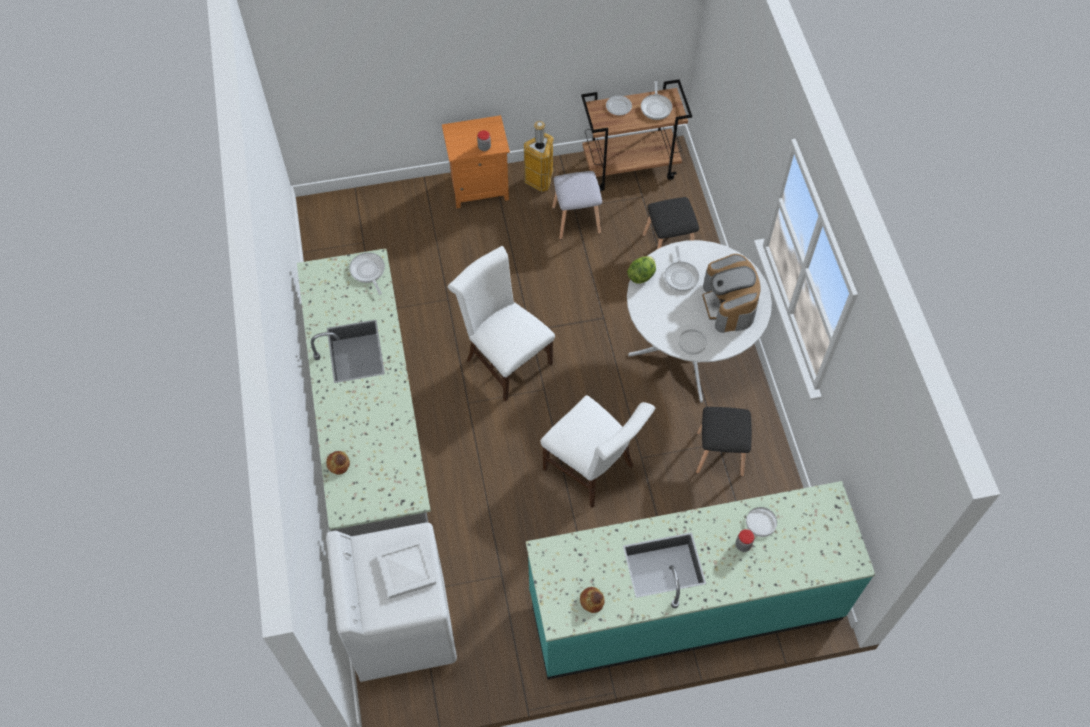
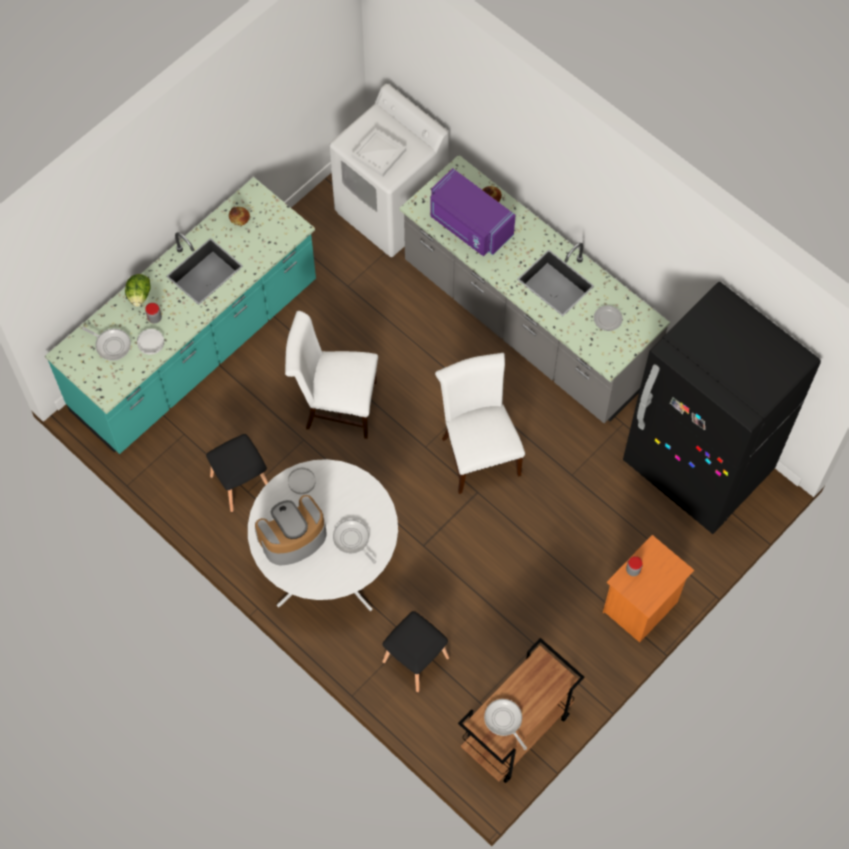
camera: 145 degrees right, 5 degrees up
(351, 249) = (697, 467): none -> black fridge
(368, 271) = (605, 350): frying pan -> frying pan (111, 345)
(382, 449) = (469, 226): none -> purple microwave
(505, 359) = (478, 452): white chair -> white chair turned 120 degrees counterclockwise
(540, 179) = (591, 656): trash can -> none
(577, 219) = (522, 633): grey stool -> none
(618, 106) = (541, 696): plate -> plate (608, 319)
(641, 275) = (387, 518): lettuce -> lettuce (139, 295)
(729, 305) = (292, 538): coffee machine -> coffee machine turned 75 degrees counterclockwise

